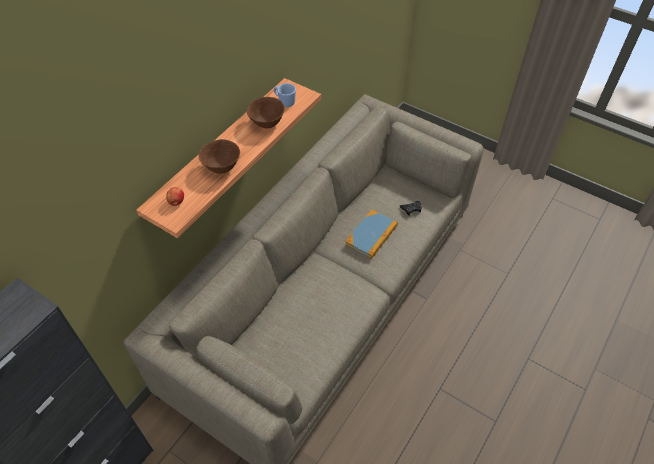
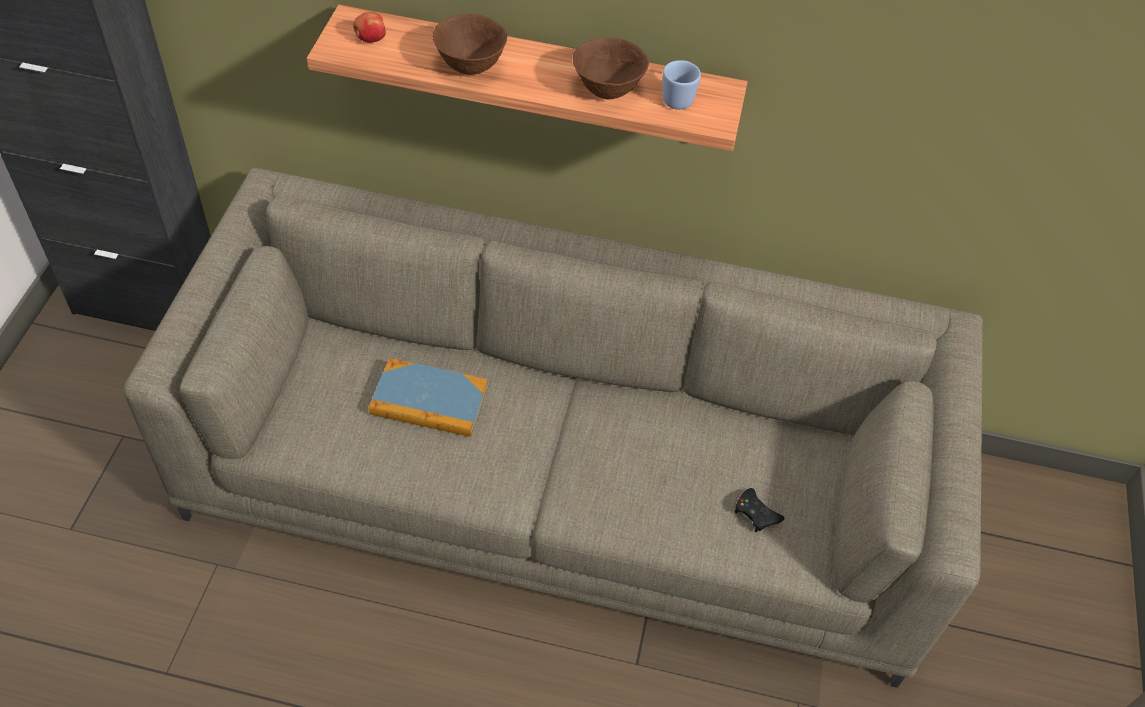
camera: 65 degrees right, 0 degrees up
(371, 235) = (649, 459): book -> book (429, 401)

